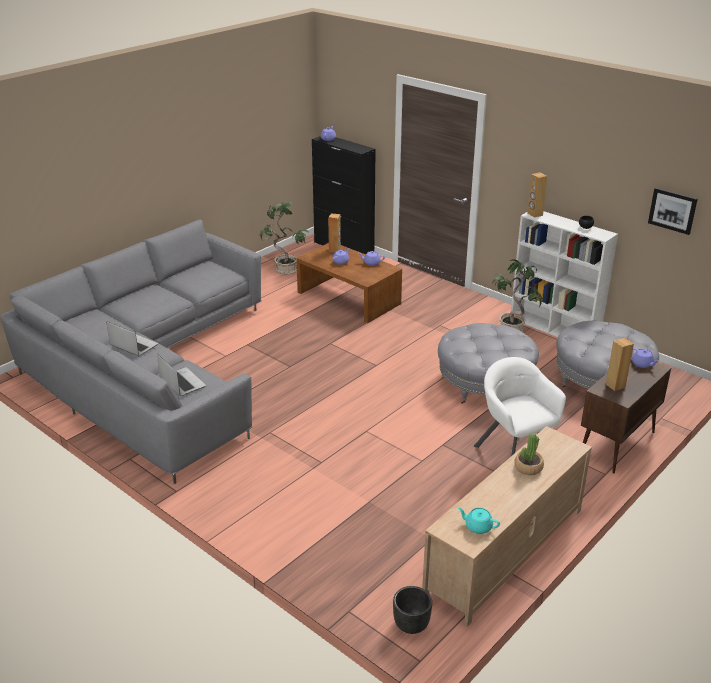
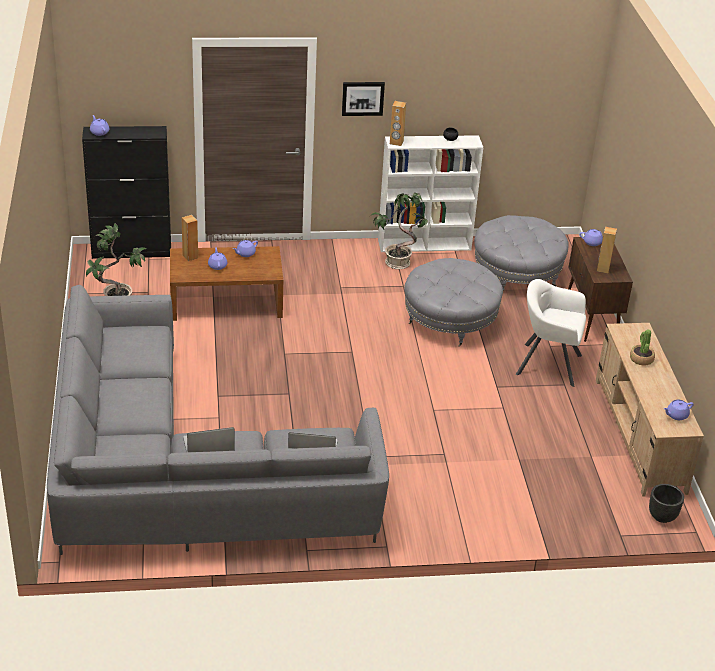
camera: 50 degrees left, 5 degrees up
(478, 526) = (676, 415): turquoise teapot -> purple teapot
(672, 210) = (529, 100): picture -> picture (362, 98)

